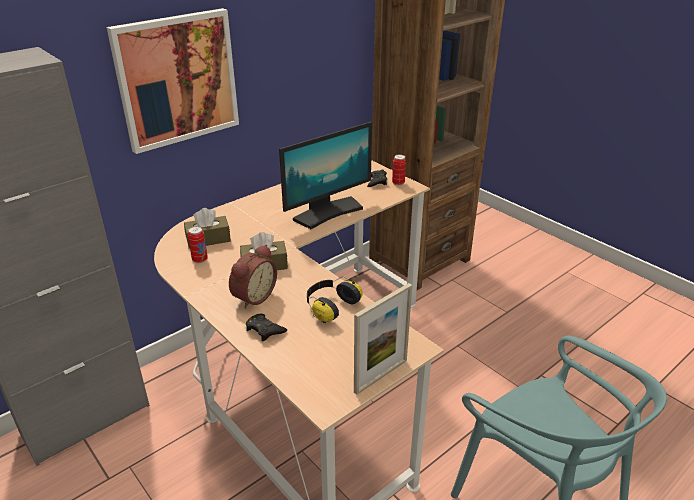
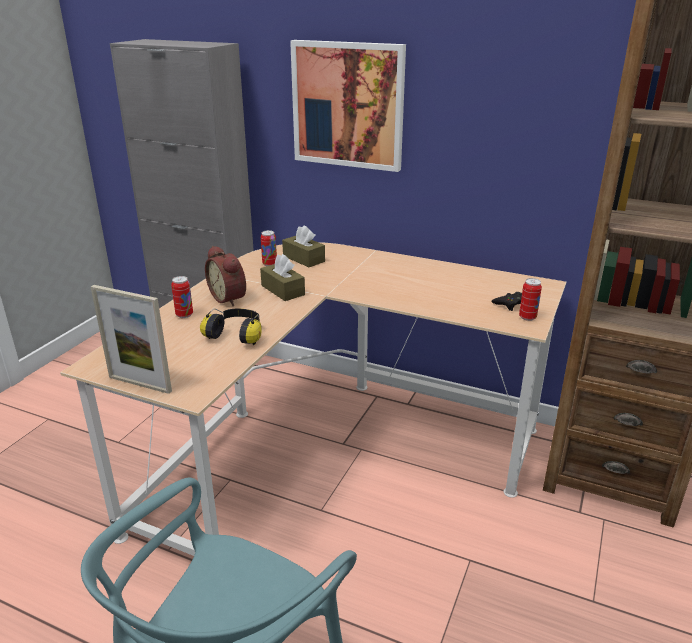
camera: 65 degrees right, 5 degrees down
(253, 296) = (230, 298): alarm clock -> alarm clock turned 45 degrees clockwise
(264, 330) = (184, 315): black game controller -> can
(327, 212) = (408, 295): monitor -> none

